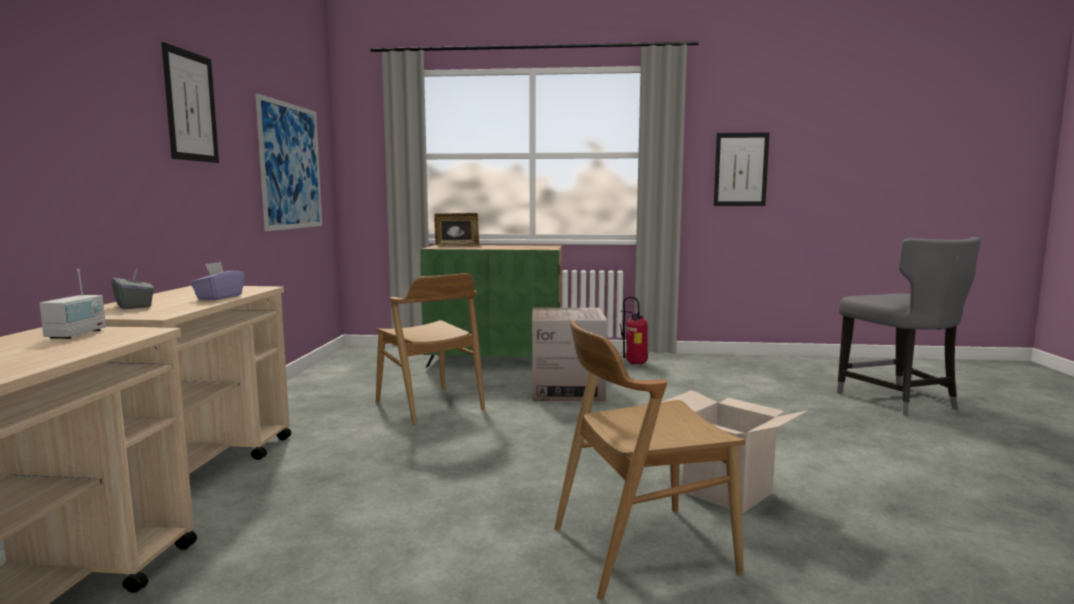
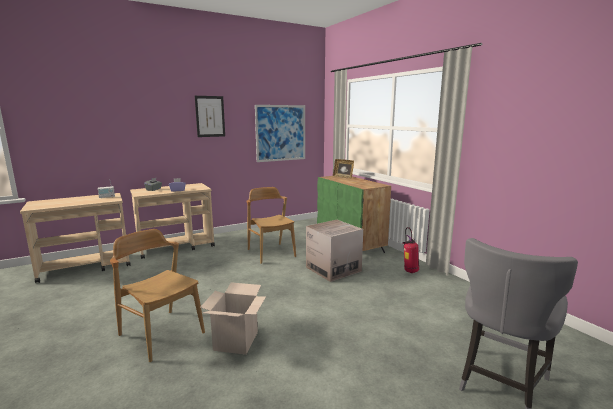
camera: 55 degrees right, 5 degrees up
(429, 406) = (271, 253): brown chair -> brown chair turned 135 degrees clockwise
(741, 169) = (515, 146): picture -> none

